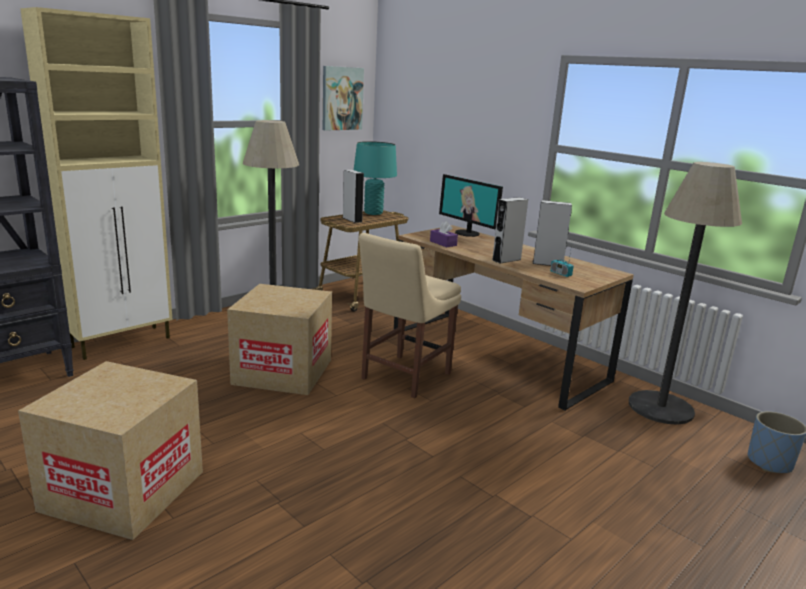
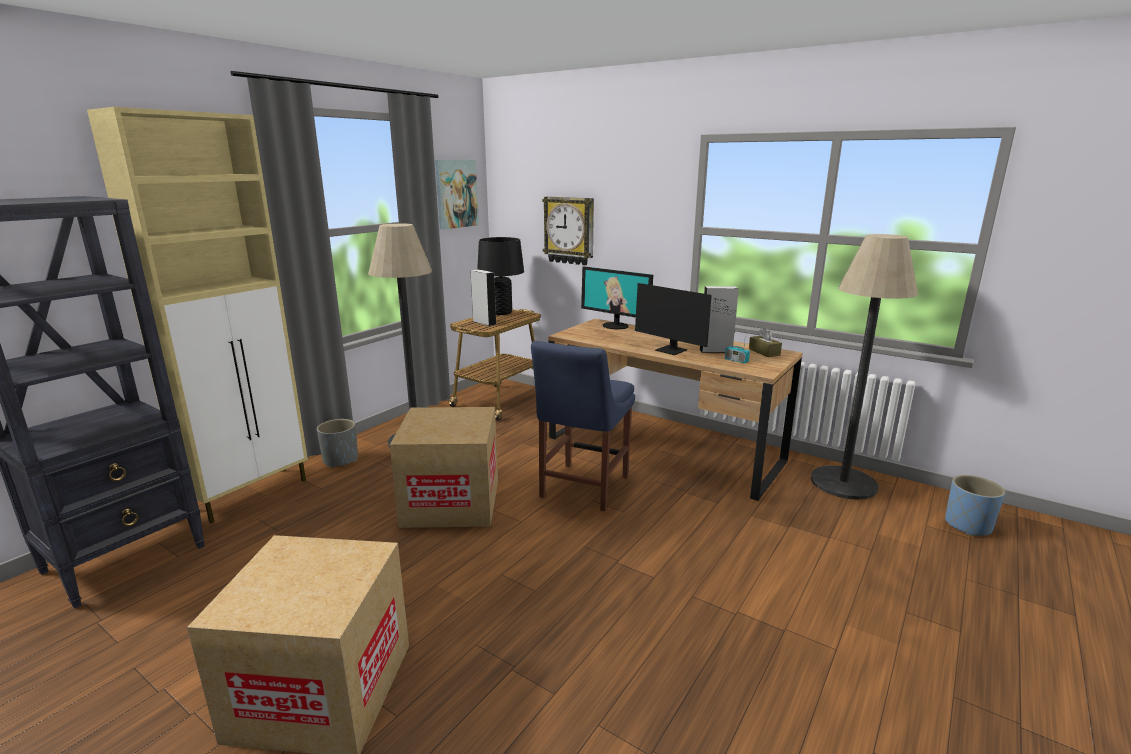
camera: 10 degrees left, 0 degrees up
(204, 326) = (340, 460): none -> grey planter
(373, 213) = (502, 313): turquoise table lamp -> black table lamp
(403, 377) = (582, 489): beige chair -> blue chair
(441, 140) = (569, 230): none -> wall clock
(443, 243) = (599, 340): purple tissue box -> none
(506, 260) = (674, 351): grey speaker -> monitor
(594, 270) = (764, 352): none -> brown tissue box

